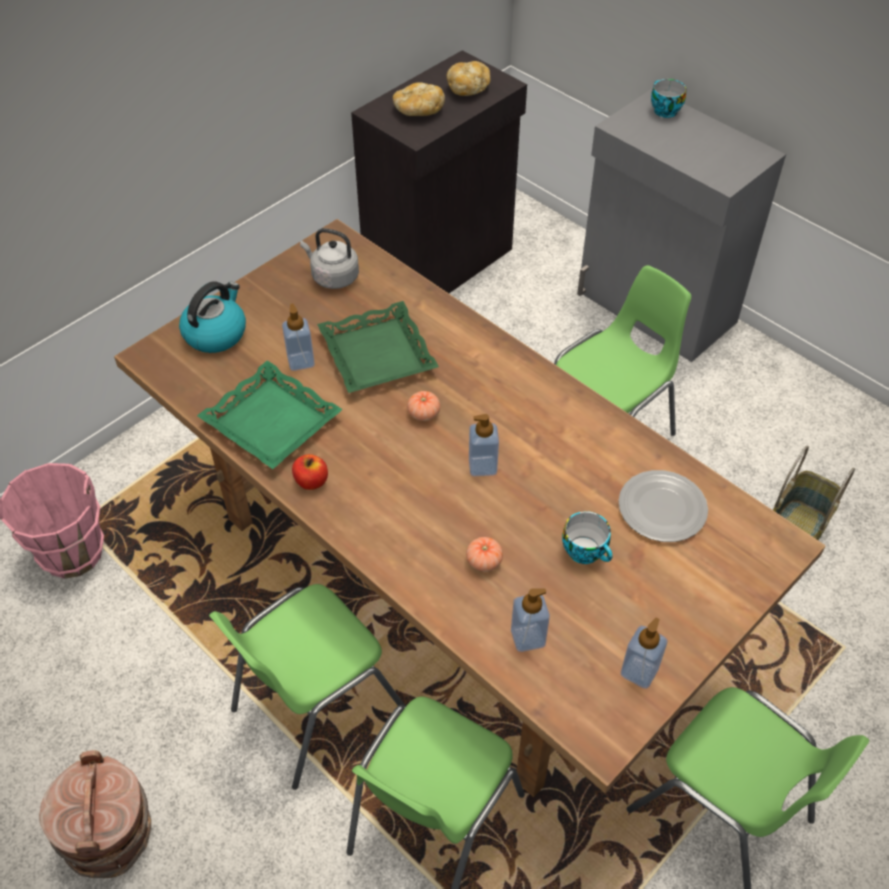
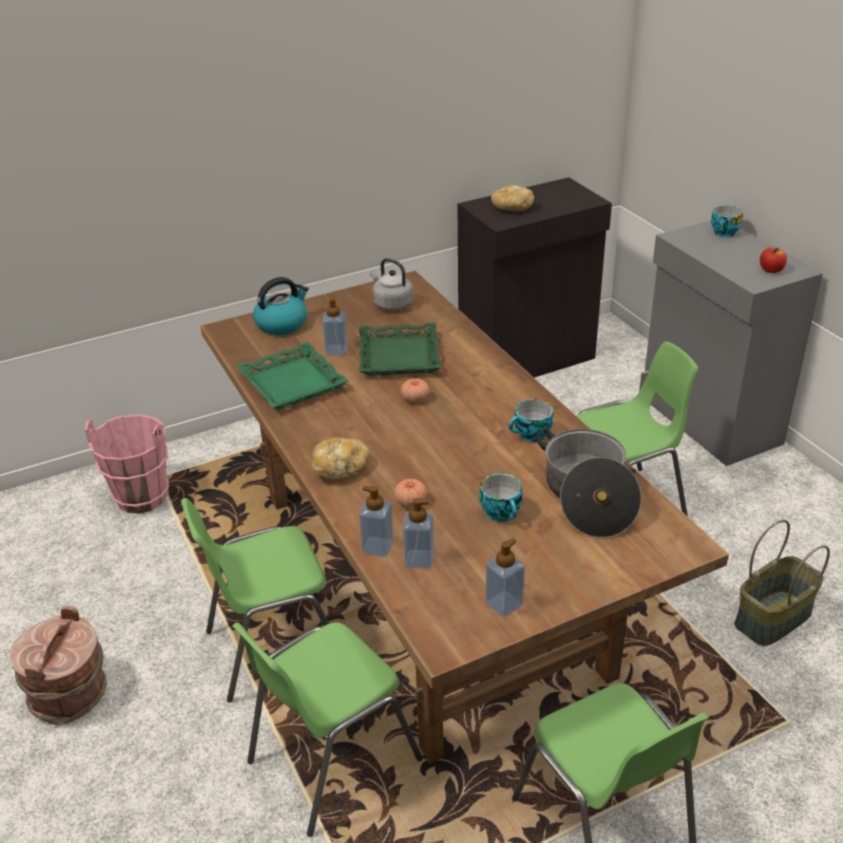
camera: 20 degrees right, 15 degrees down
(311, 481) = (301, 424): apple -> apple (771, 270)
(468, 88) = (560, 200): bread -> bread (340, 469)
(482, 466) = (444, 440): soap dispenser -> soap dispenser (378, 547)
(571, 437) = (531, 435): none -> cup
(663, 508) = (587, 497): plate -> cooking pot

